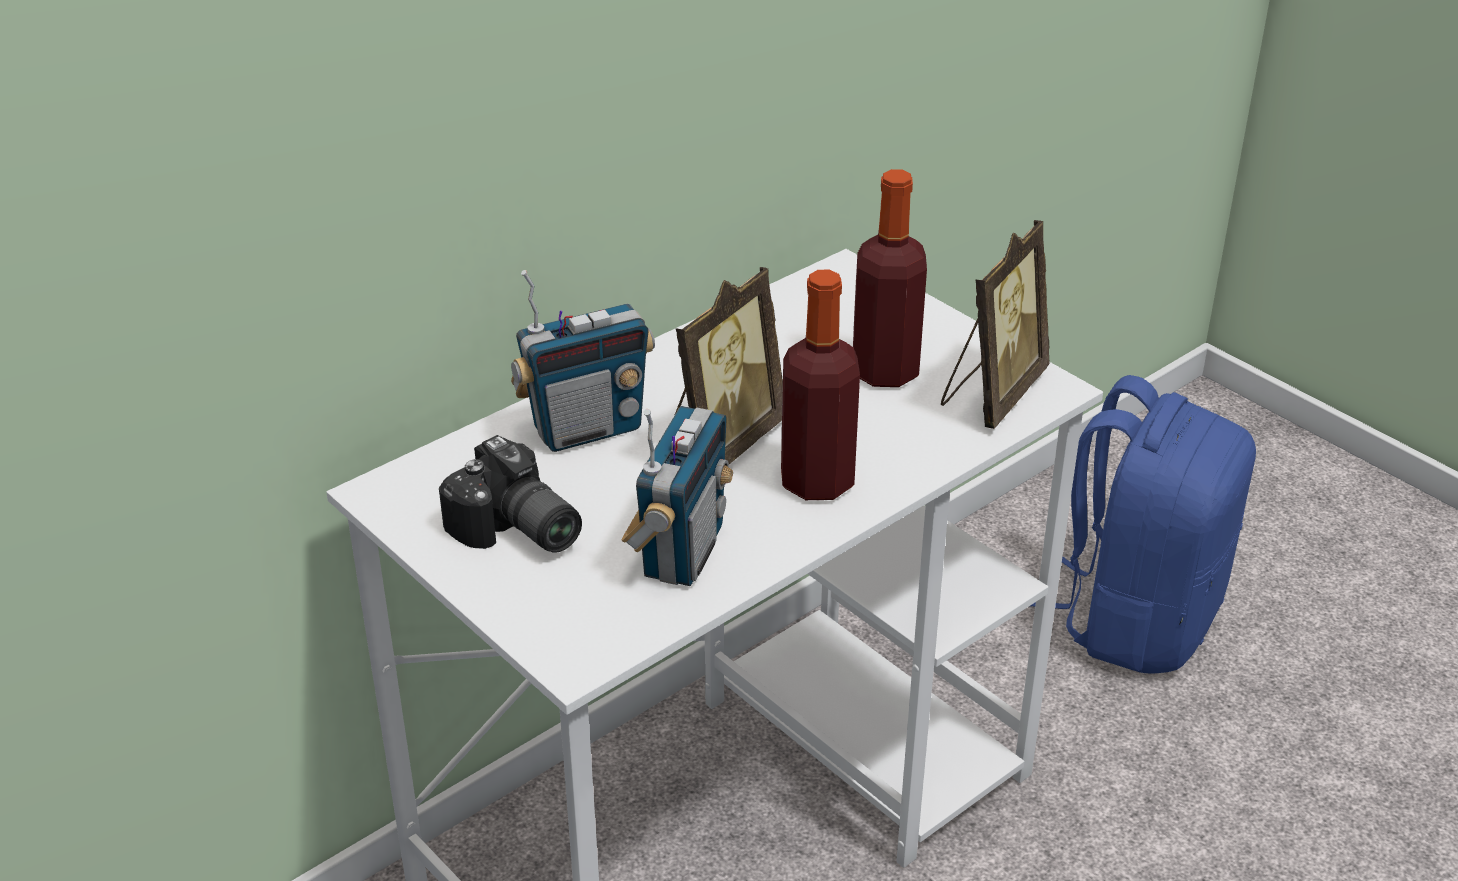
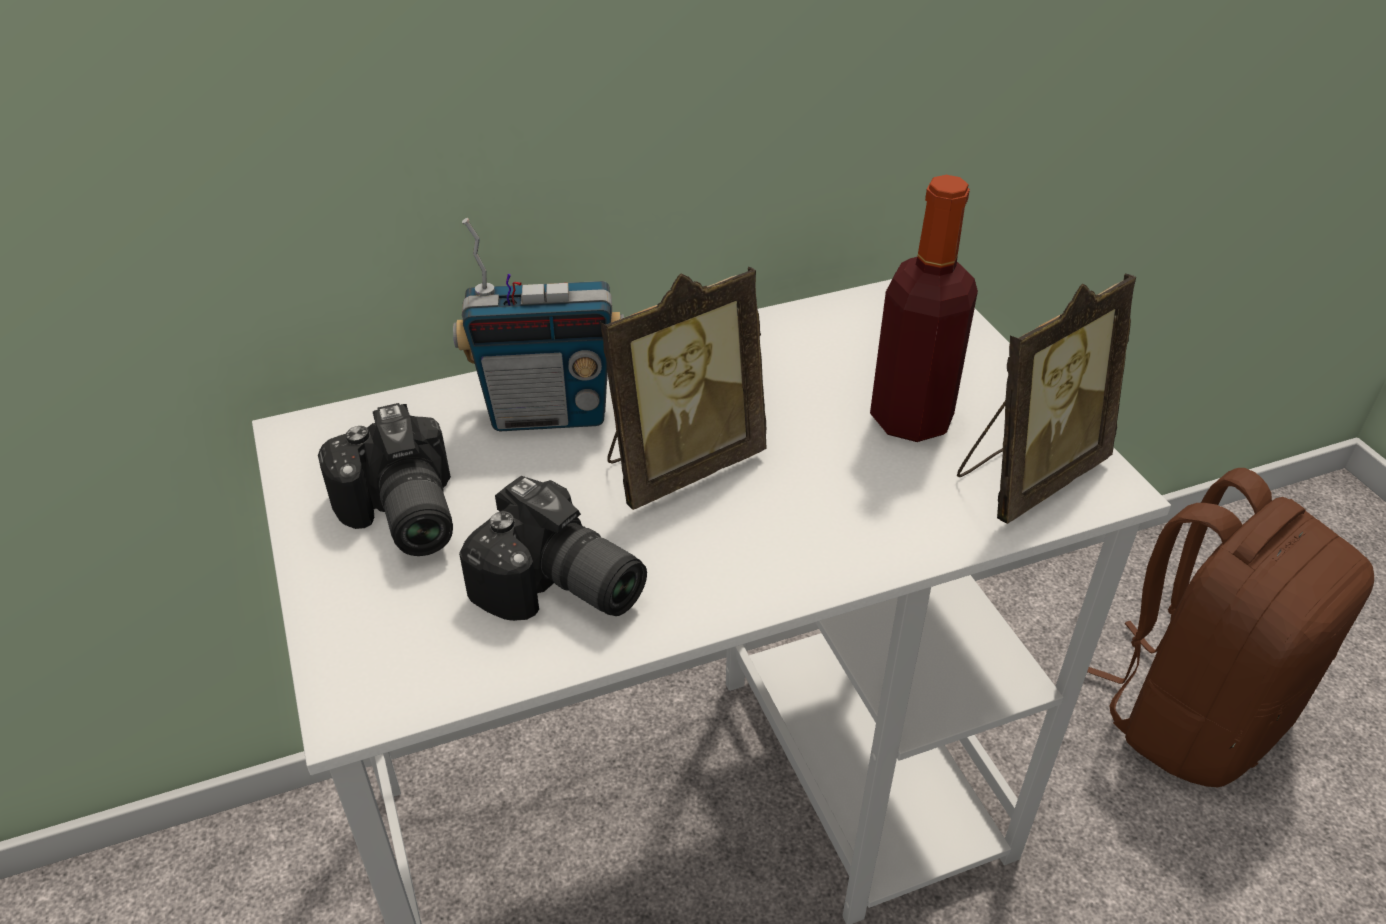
camera: 20 degrees right, 5 degrees up
(681, 552) = (559, 591): radio -> camera
(817, 481) = (763, 539): bottle -> none
(1136, 618) = (1193, 712): blue backpack -> brown backpack

